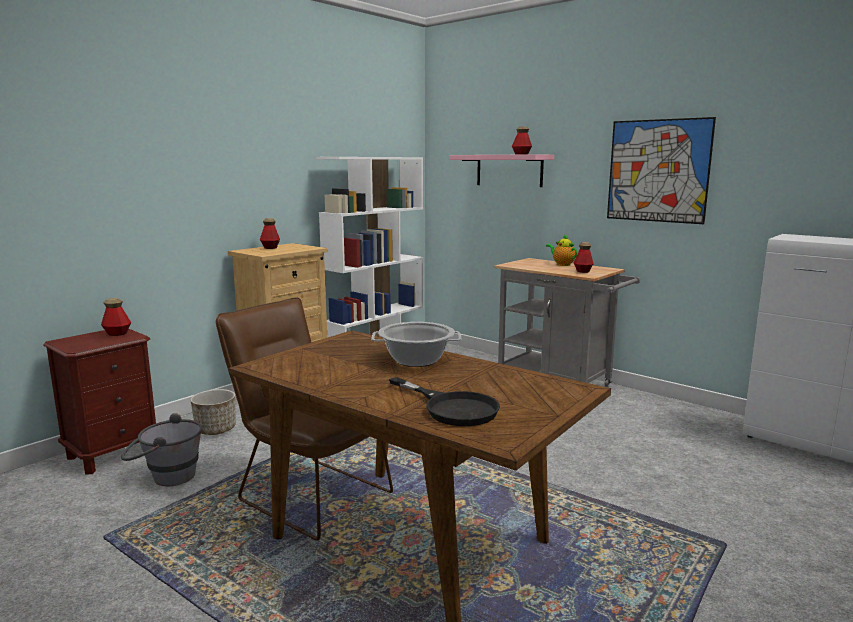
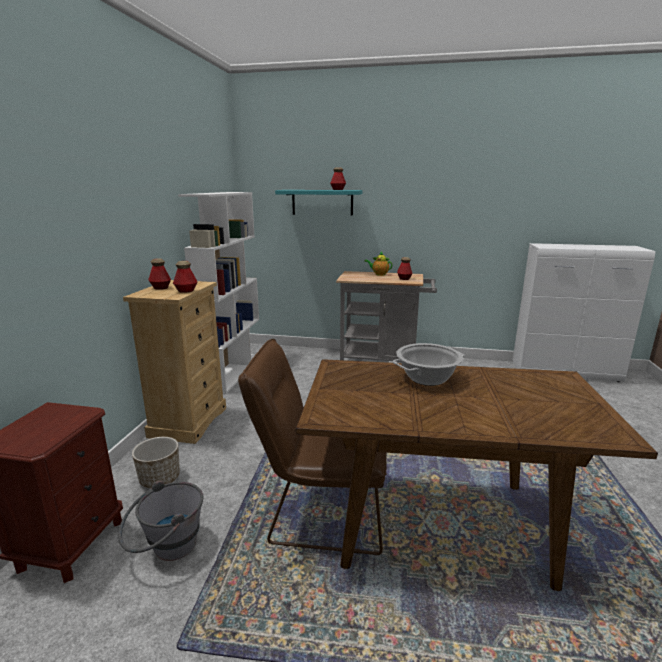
camera: 30 degrees left, 5 degrees up
(117, 333) = (57, 413): bottle -> bottle (186, 291)
(452, 407) = (535, 417): black frying pan -> none
(509, 170) = (322, 202): pink shelf -> turquoise shelf
(658, 171) = (445, 202): picture -> none

